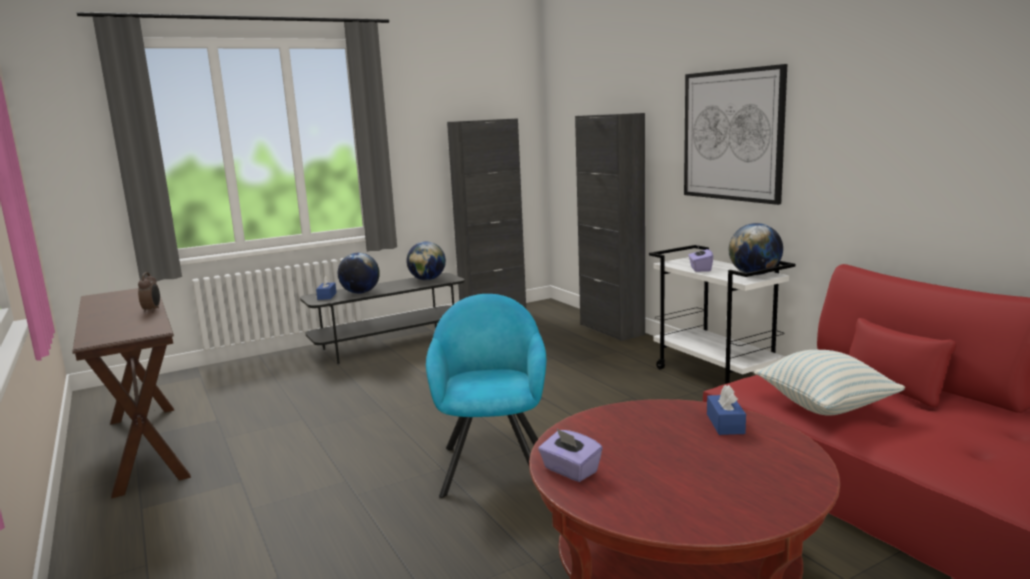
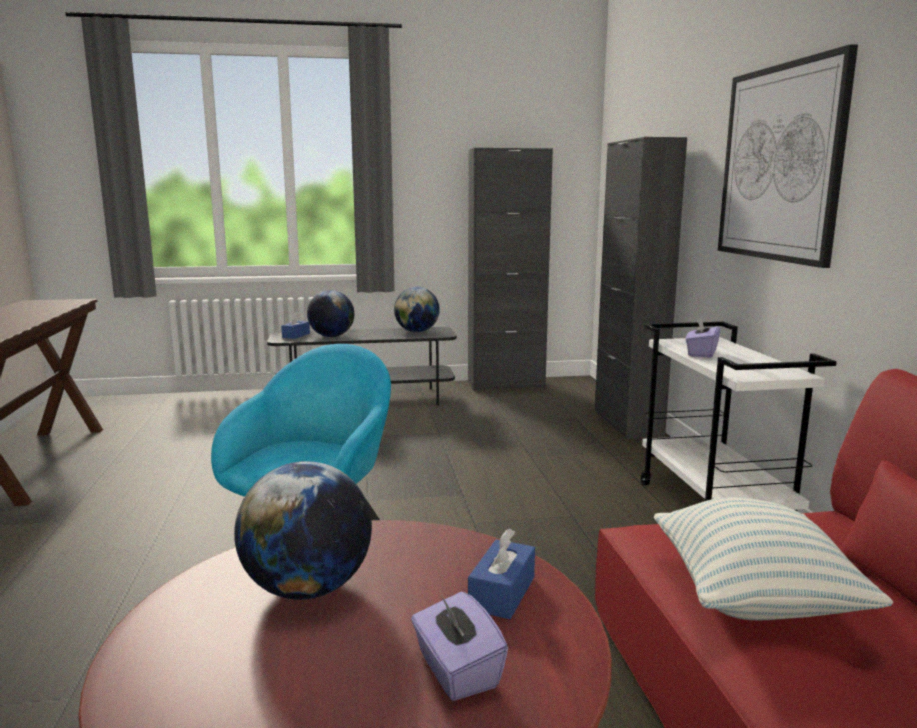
camera: 20 degrees right, 0 degrees up
(152, 310) = (36, 319): alarm clock -> none
(570, 471) = (188, 612): purple tissue box -> purple tissue box (456, 671)
(754, 274) = (771, 370): globe -> globe (307, 589)

